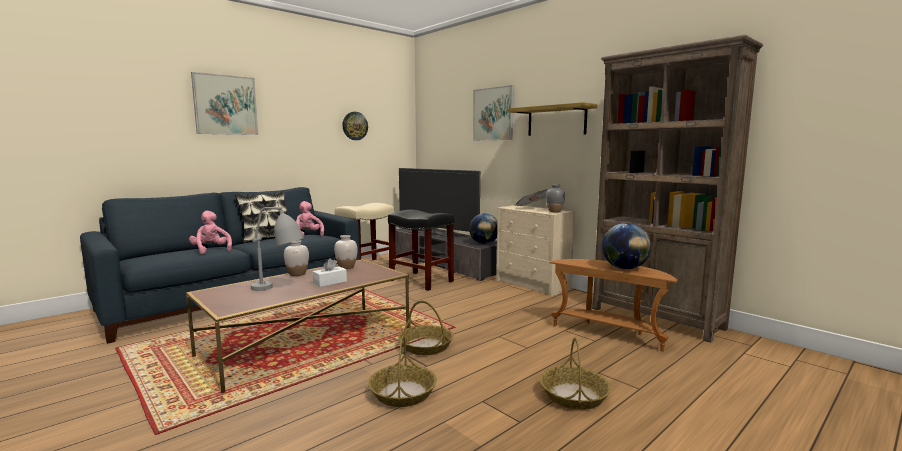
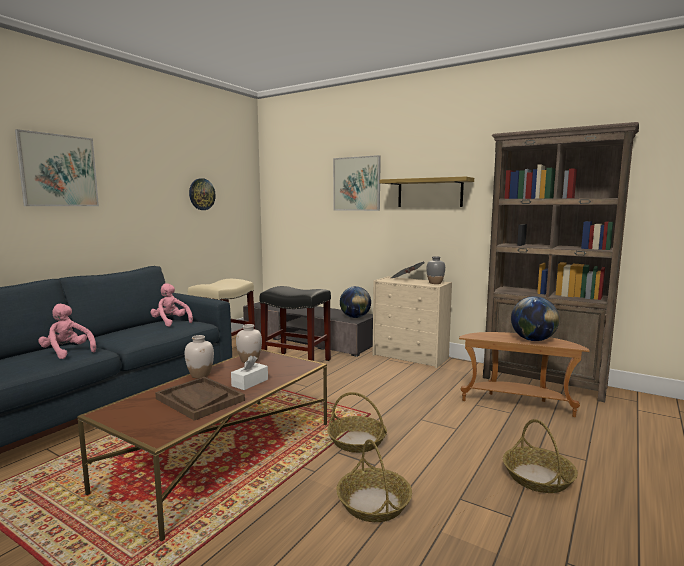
camera: 15 degrees left, 0 degrees up
(266, 238) = (120, 329): pillow -> none
(279, 290) = (199, 399): grey table lamp -> brown tray
(436, 234) = (296, 309): television -> none

